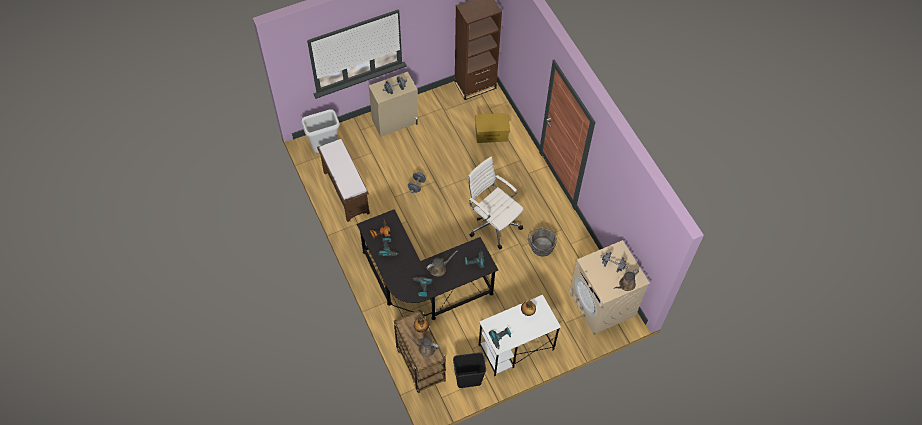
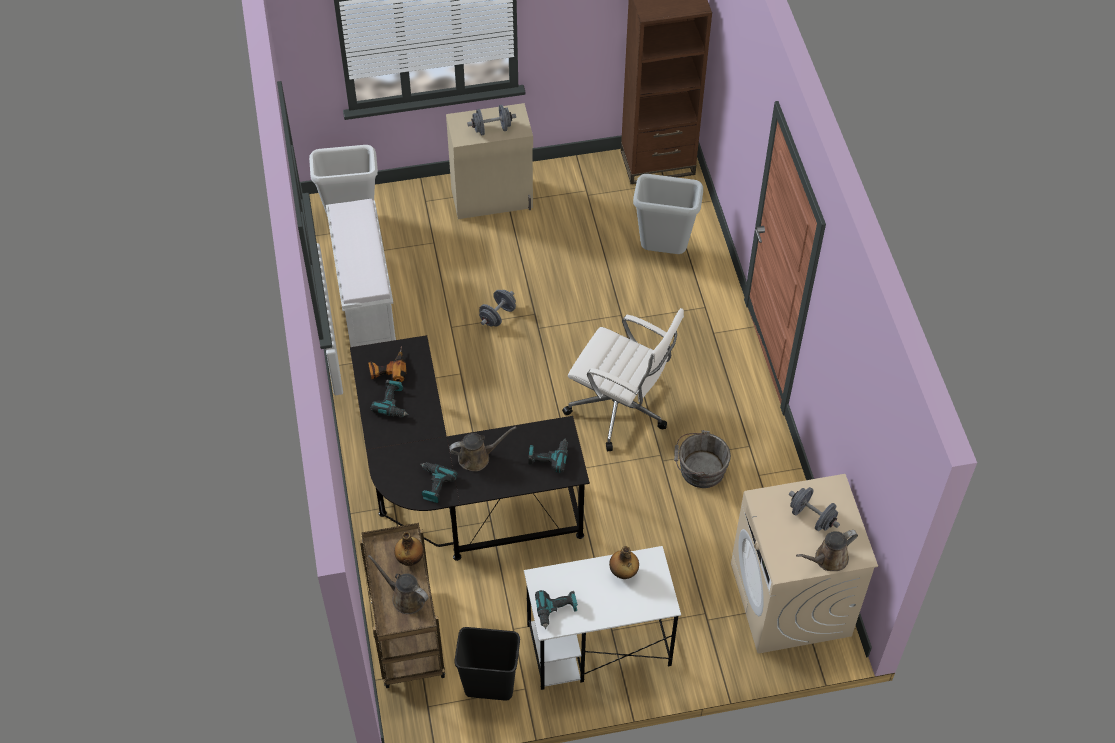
camera: 15 degrees right, 5 degrees down
(345, 192) = (365, 301): brown bench -> white bench
(491, 134) = (662, 252): yellow storage box -> grey trash can
(493, 223) = (620, 409): white office chair -> white office chair turned 150 degrees clockwise

